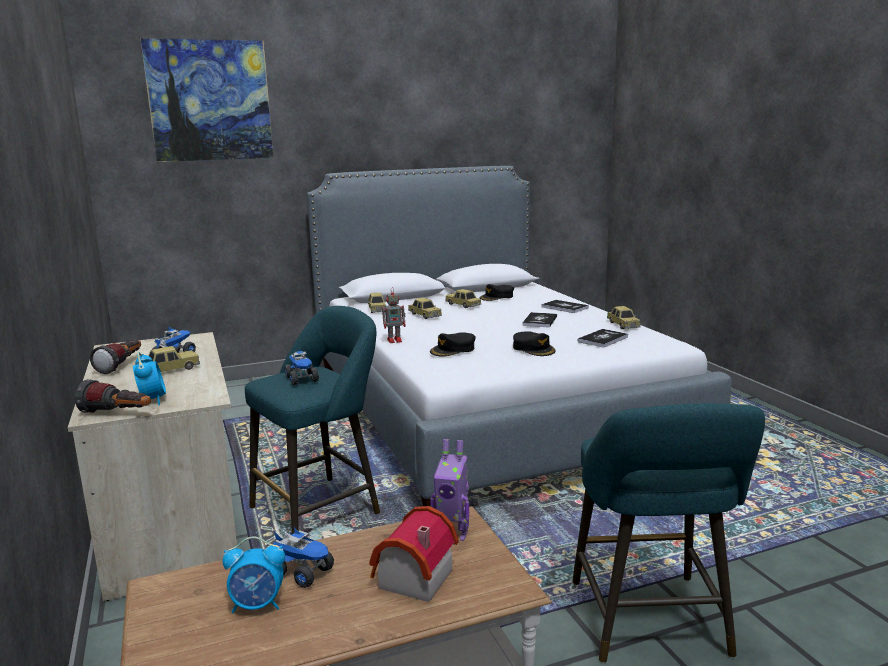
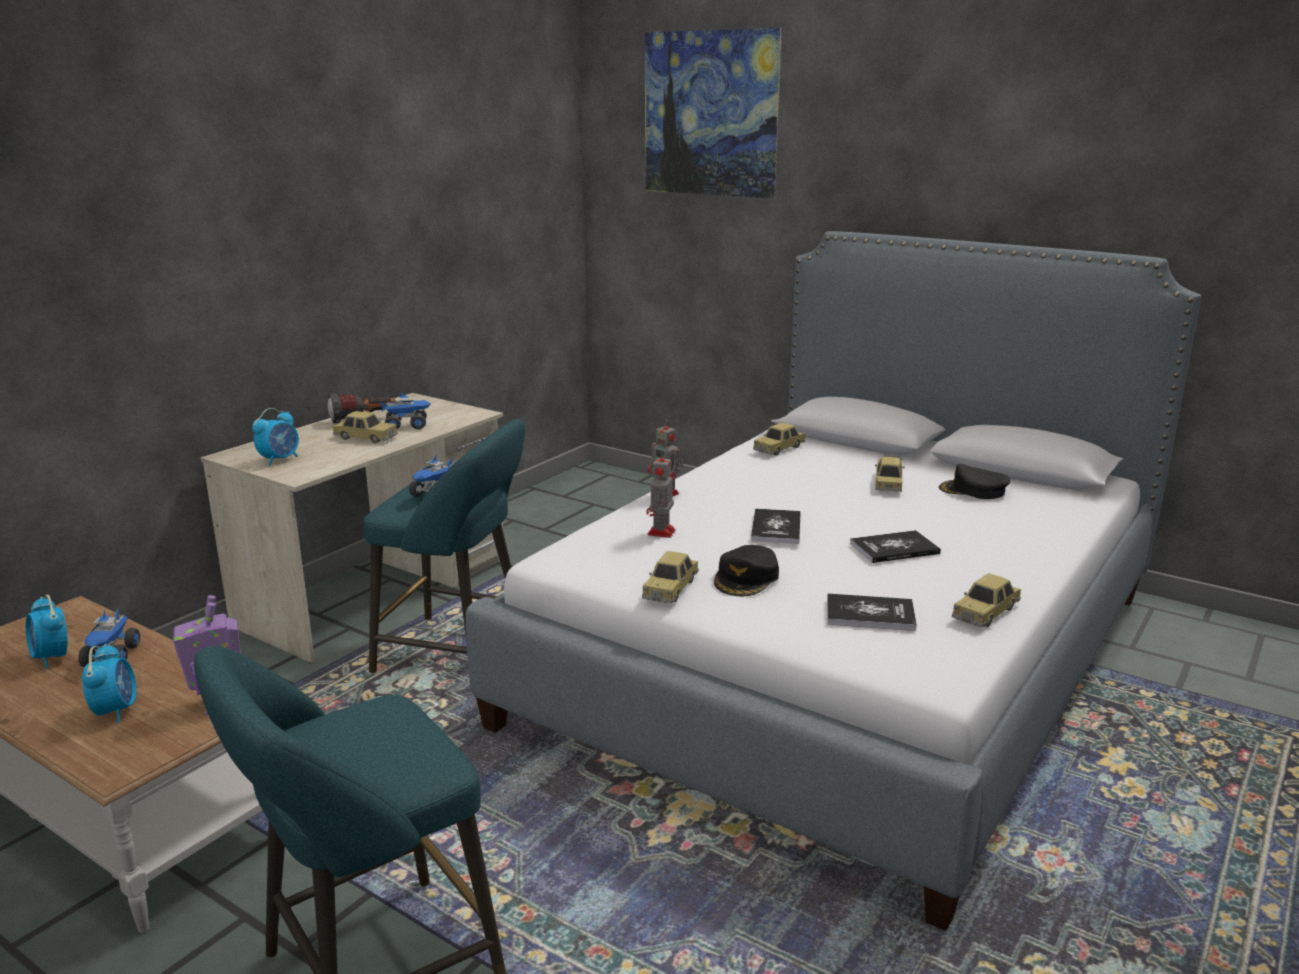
camera: 55 degrees right, 5 degrees up
(118, 414) = (238, 461): flashlight -> none
(410, 579) = (116, 711): toy house -> alarm clock
(424, 315) = (795, 477): toy car -> toy car (670, 588)
(453, 350) = (661, 533): black cap -> toy robot
(564, 307) = (1005, 547): book -> book (776, 528)

